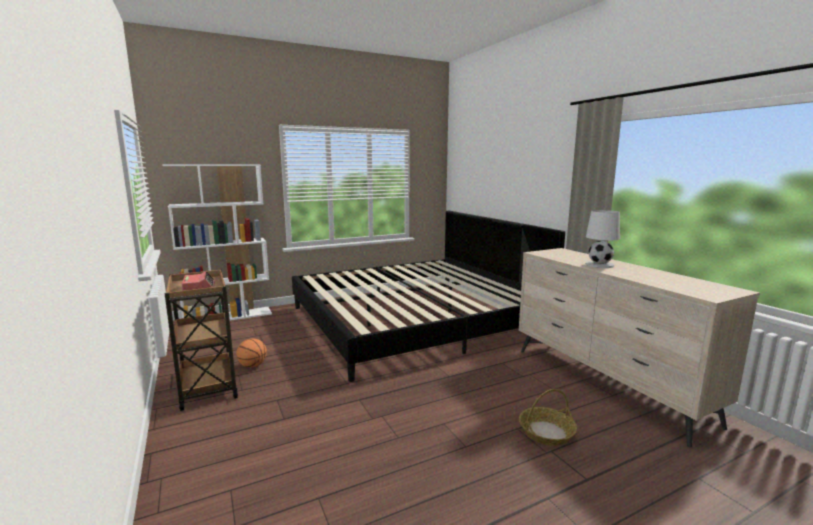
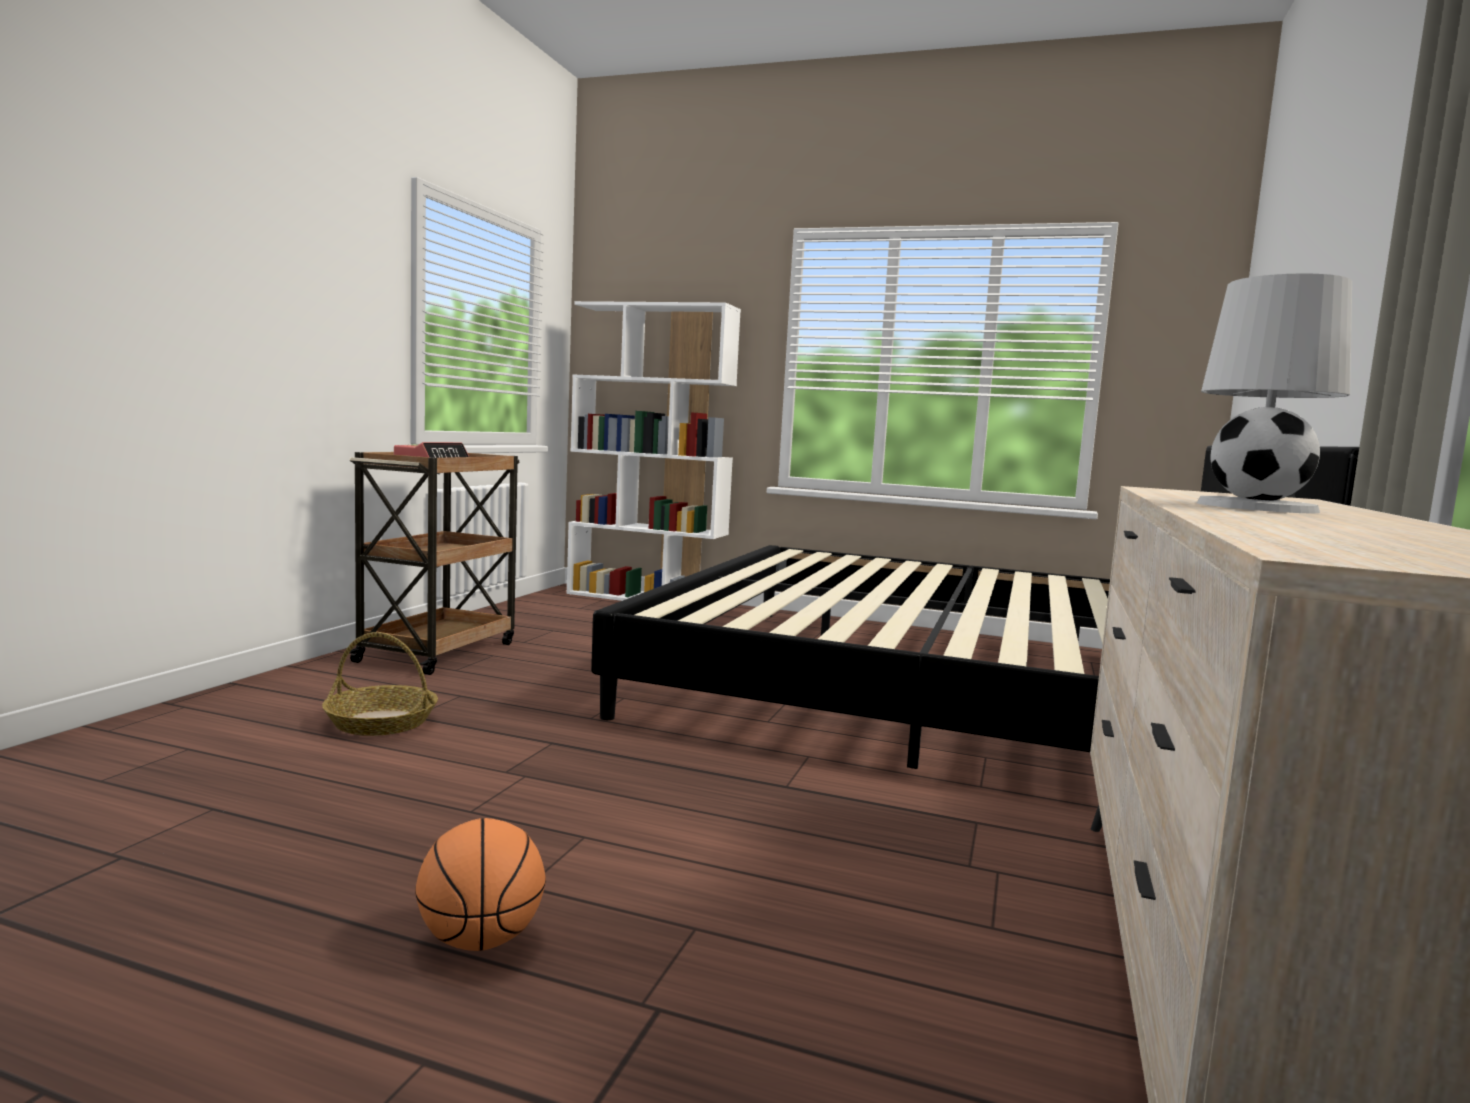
camera: 45 degrees right, 5 degrees down
(252, 366) = (533, 653): basketball -> basketball (480, 940)
(546, 432) = (742, 976): basket -> basket (382, 722)

